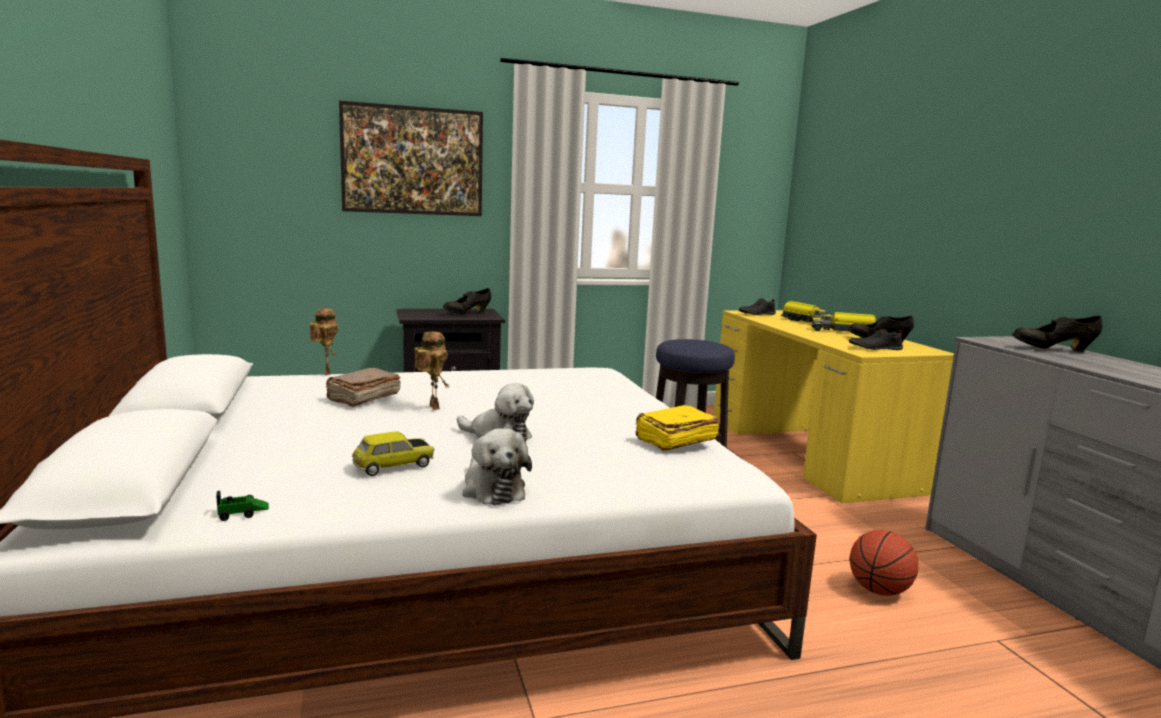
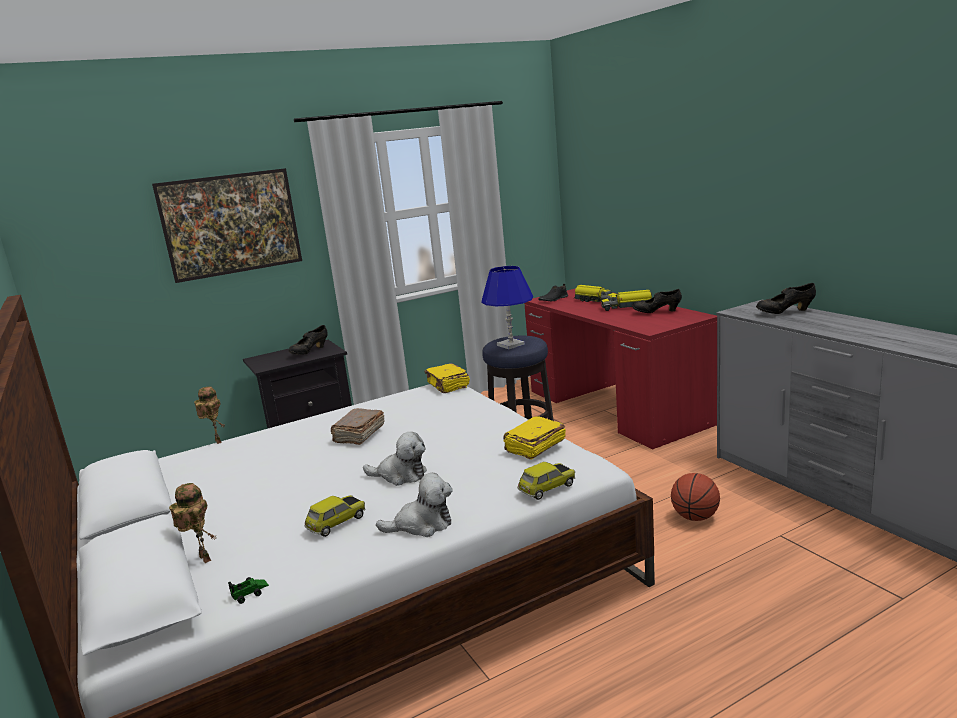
camera: 10 degrees left, 5 degrees up
(363, 398) = (268, 462): brown book -> brown book (359, 435)
(432, 407) = (331, 458): toy robot -> toy robot (202, 559)
(492, 489) = (422, 525): plush toy -> plush toy turned 60 degrees counterclockwise
(603, 371) = (448, 385): none -> yellow book
(670, 484) = (547, 488): none -> toy car
(691, 345) = (511, 345): none -> blue table lamp
(809, 452) = (616, 407): yellow desk -> red desk
(875, 348) = (656, 322): black shoe -> none

